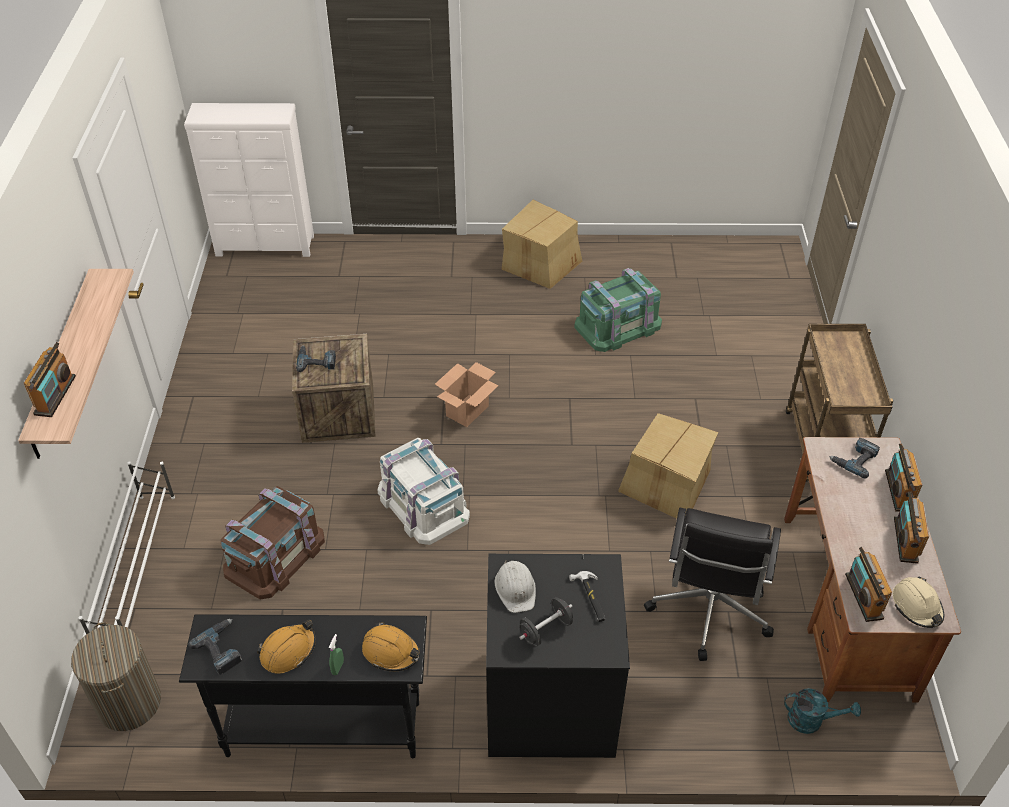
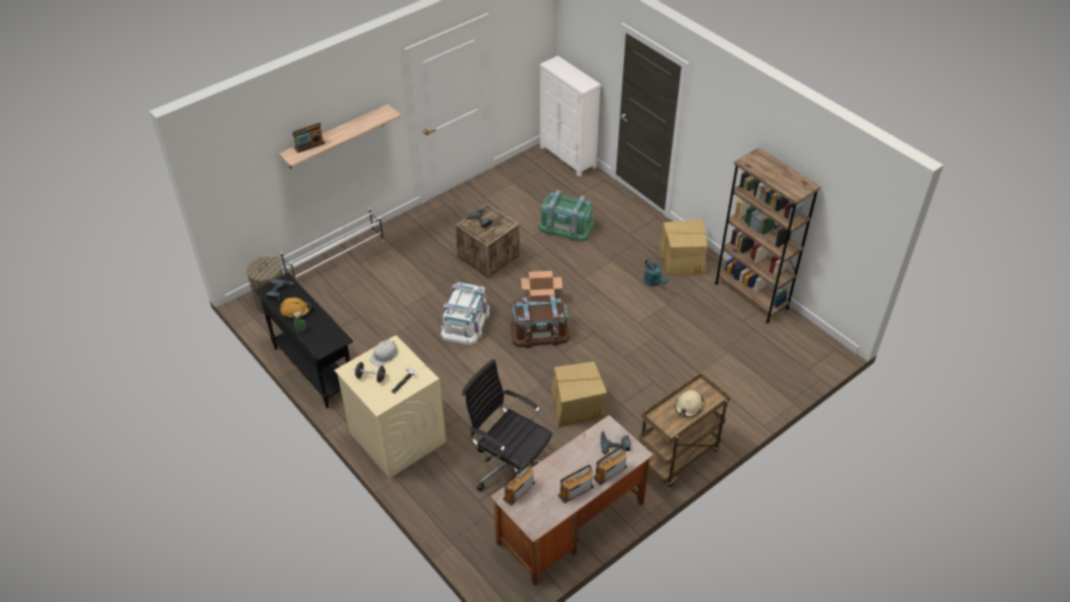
camera: 50 degrees right, 0 degrees up
(274, 554) = (385, 293): brown storage box -> brown storage box (539, 331)
(391, 652) = (323, 341): orange hard hat -> none
(549, 703) = (396, 437): black washing machine -> beige washing machine
(618, 325) = (672, 319): green storage box -> green storage box (566, 226)
(648, 250) = (751, 295): none -> brown bookcase
(708, 610) = (509, 467): black office chair -> black office chair turned 60 degrees clockwise
(811, 720) = (480, 544): turquoise watering can -> turquoise watering can (653, 282)
(917, 606) = (533, 516): beige hard hat -> beige hard hat (688, 406)

